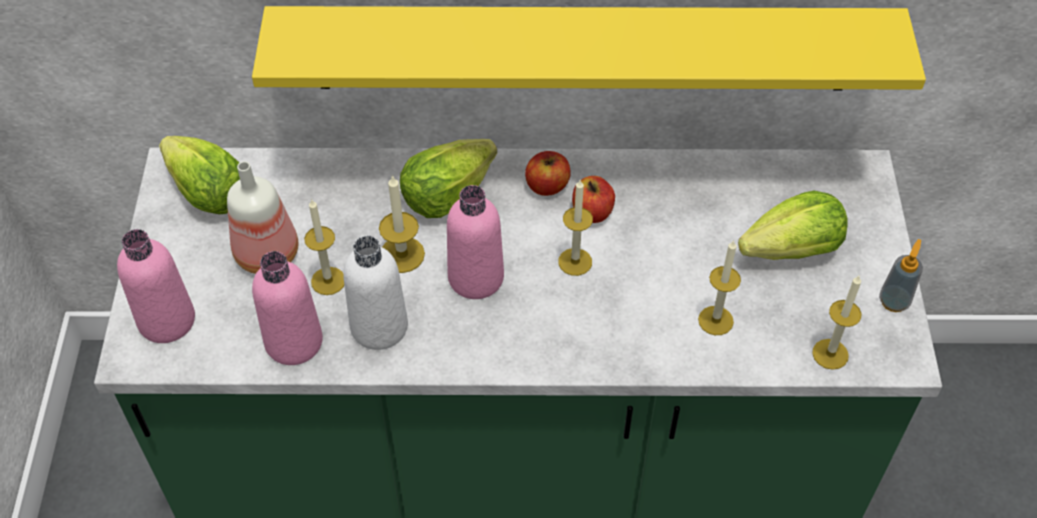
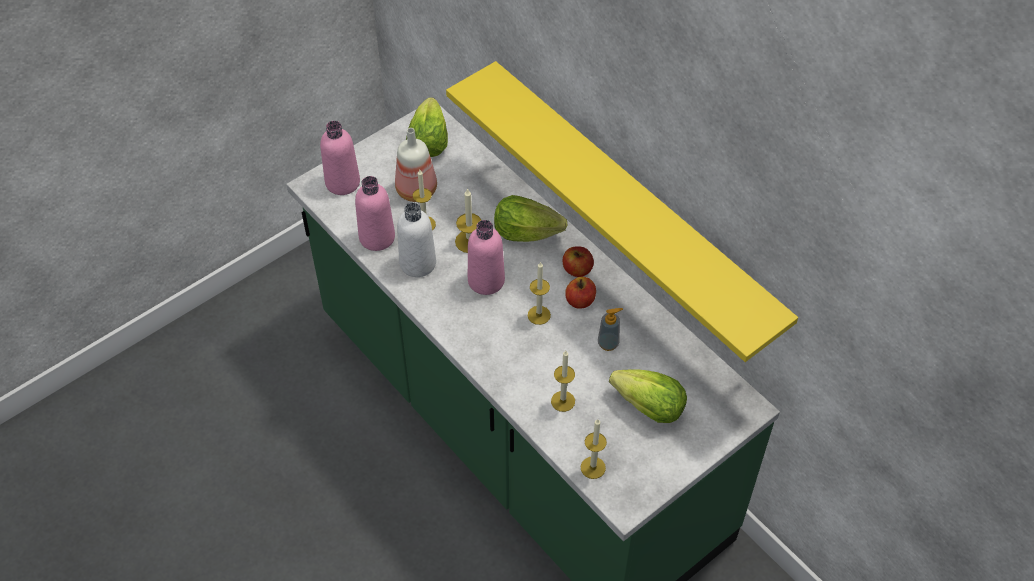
camera: 50 degrees right, 0 degrees up
(894, 301) = (662, 477): soap dispenser -> soap dispenser (608, 343)

